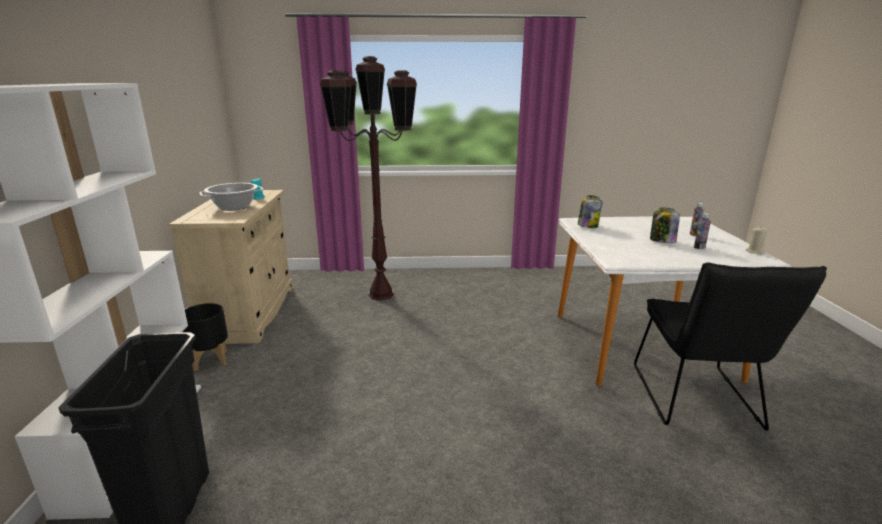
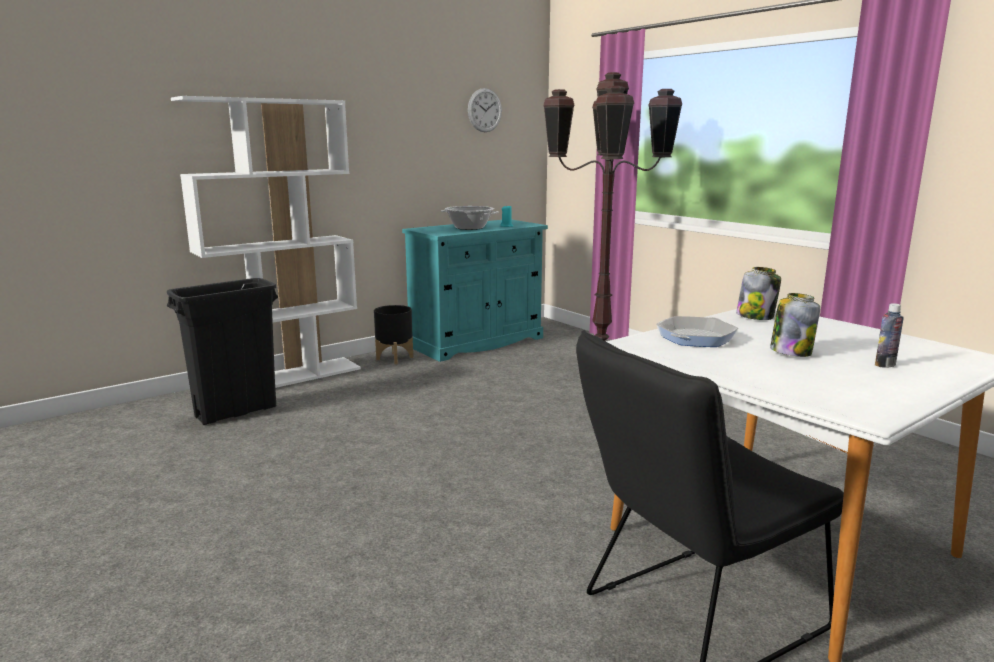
camera: 55 degrees right, 5 degrees down
(192, 84) = (484, 110): none -> wall clock
(249, 312) = (476, 342): beige cabinet -> turquoise cabinet
(619, 248) = (695, 338): none -> frying pan
(699, 247) = (818, 372): bottle -> none
(755, 252) = (897, 405): beige candle -> none

